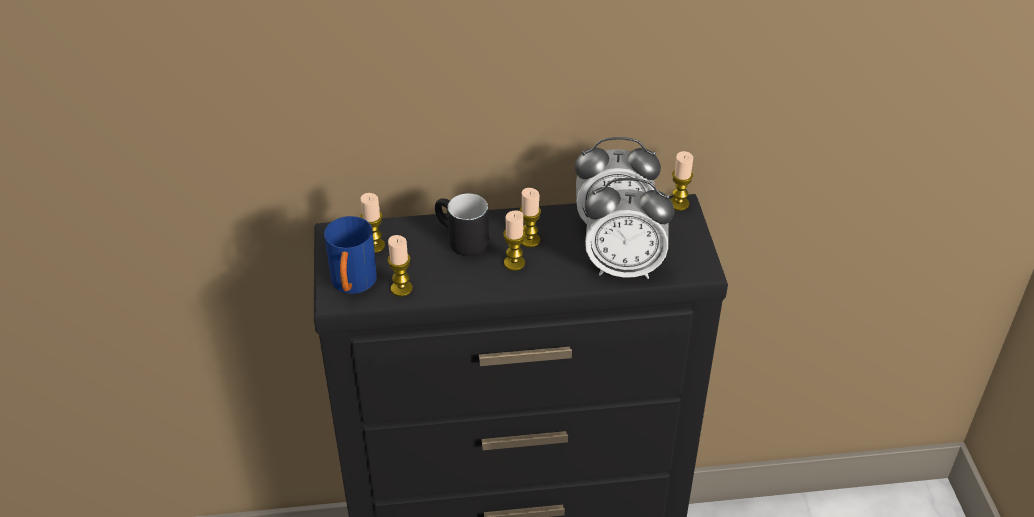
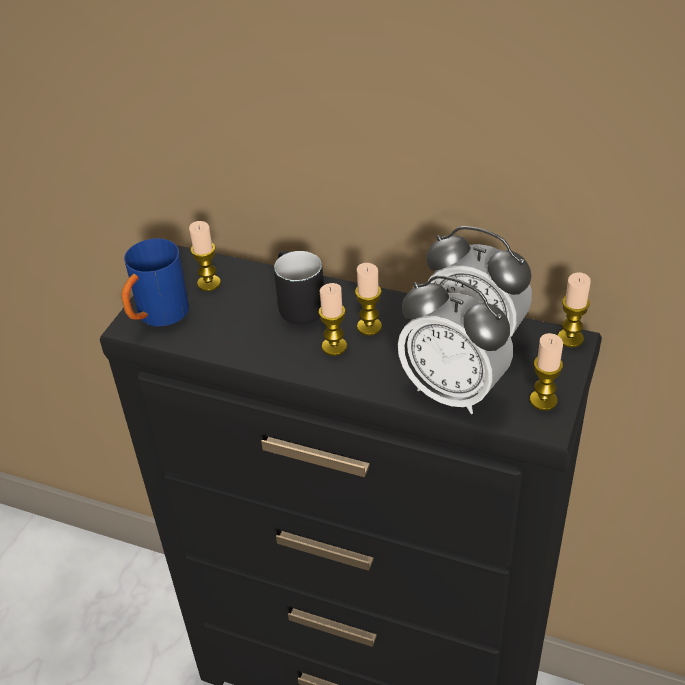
camera: 30 degrees right, 0 degrees up
(401, 288) = (200, 336): candle -> candle (543, 400)

